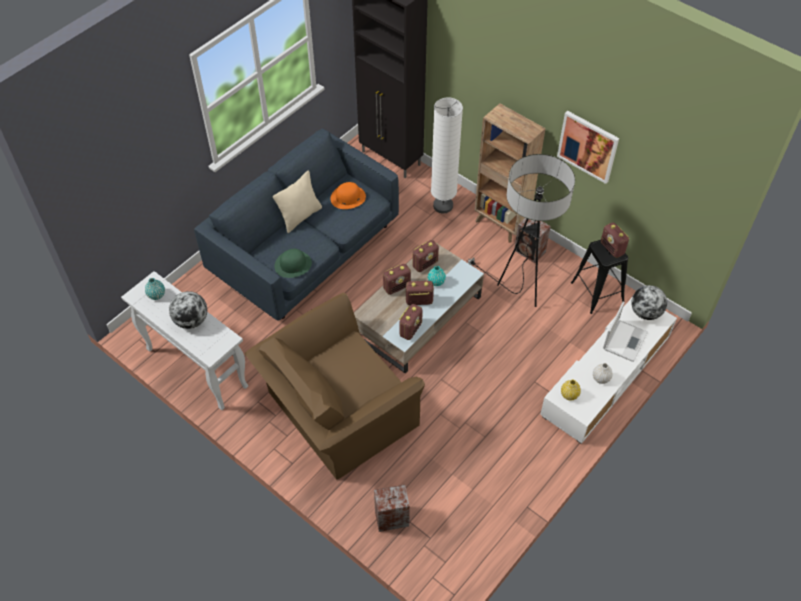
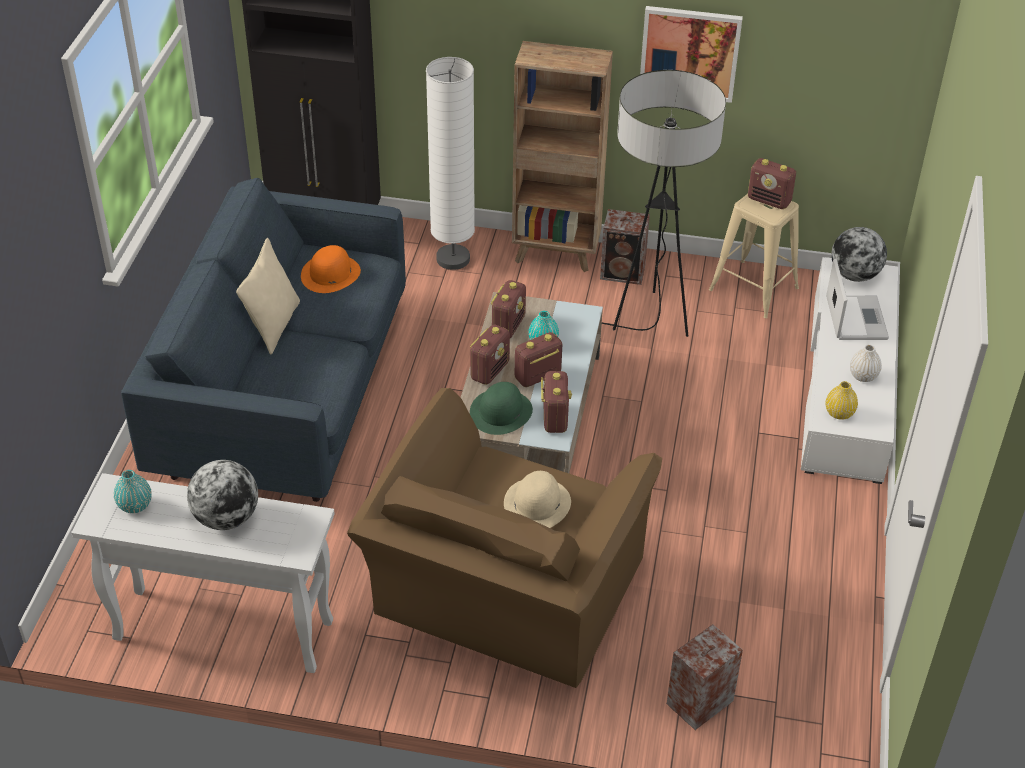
camera: 30 degrees left, 10 degrees down
(293, 264) = (313, 393): green hat -> green hat (501, 411)
(358, 376) = (537, 503): none -> beige hat
(597, 292) = (753, 289): black stool -> beige stool

